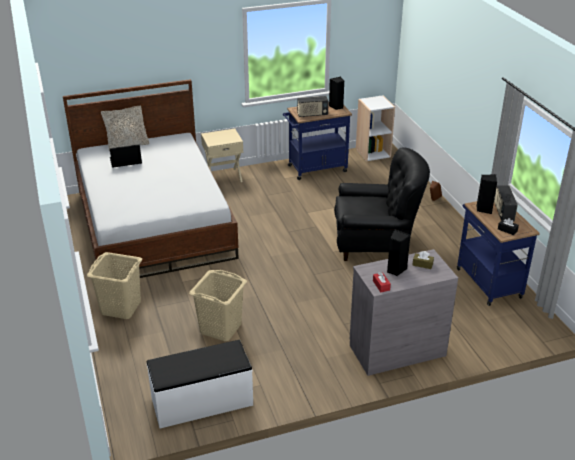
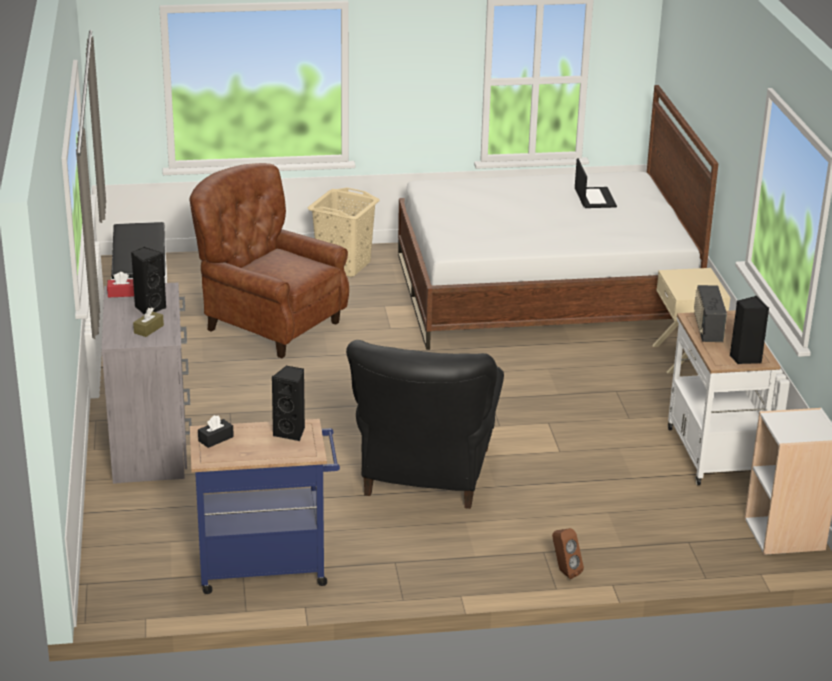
camera: 100 degrees right, 5 degrees down
(127, 144) = (652, 201): beige pillow -> none
(220, 328) = (268, 324): beige laundry basket -> brown armchair
(315, 169) = (710, 452): blue cart -> white cart
(503, 212) = (272, 449): radio -> none

